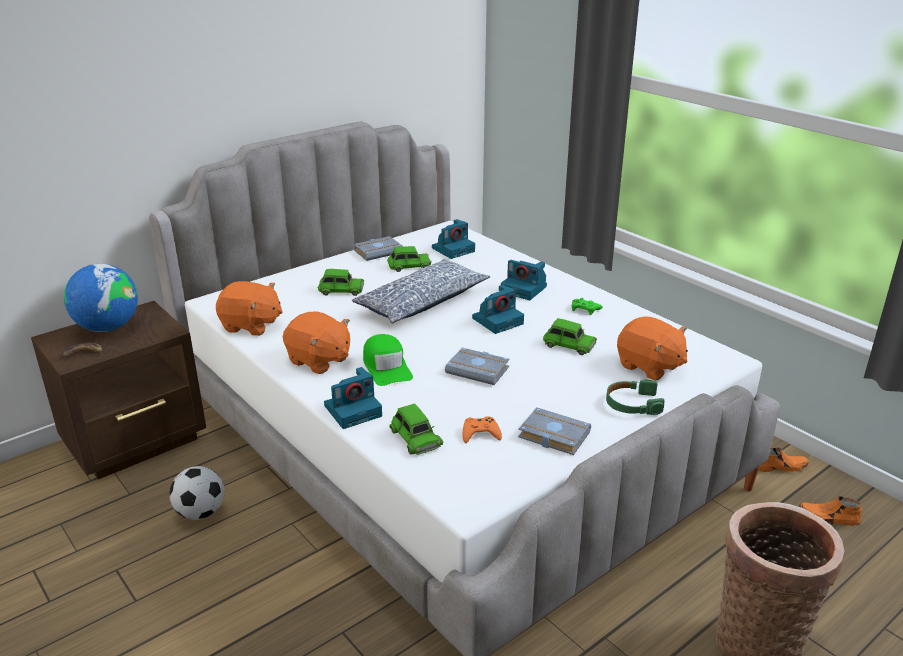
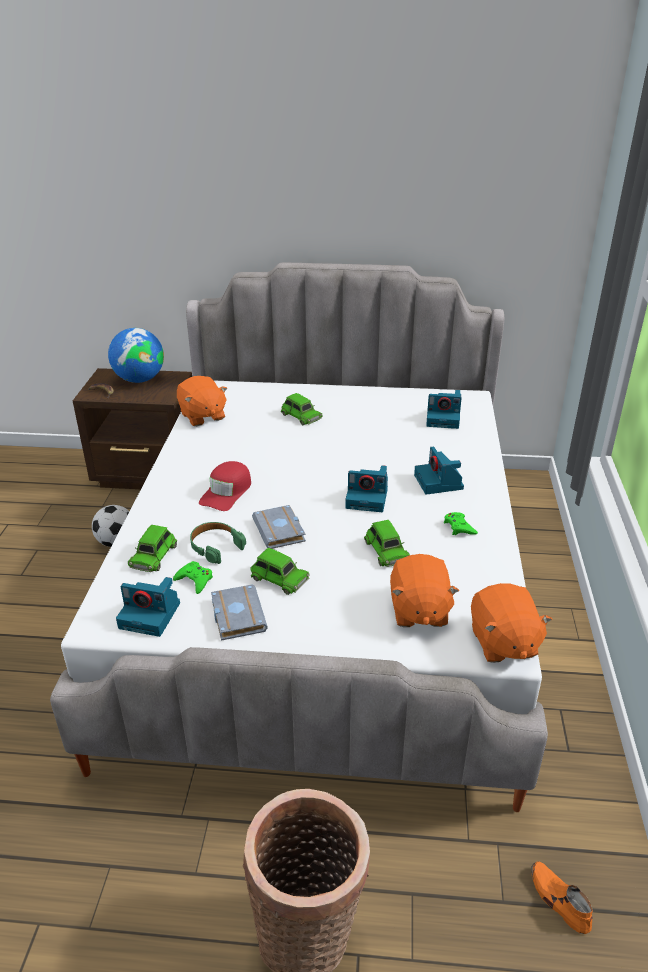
camera: 45 degrees right, 5 degrees up
(319, 360) = (196, 463): orange plush toy -> orange plush toy (502, 642)
(354, 410) = (155, 512): camera -> camera (151, 615)
(379, 251) = (381, 395): grey book -> none
(386, 367) = (227, 492): green cap -> red cap
(409, 266) = (382, 418): green toy car -> green toy car (279, 578)
(421, 302) = (338, 453): pillow -> none
(480, 433) = (195, 580): orange game controller -> green game controller
(632, 404) = (342, 632): green headphones -> green headphones (215, 546)
(779, 467) = (586, 814): orange shoe -> none

